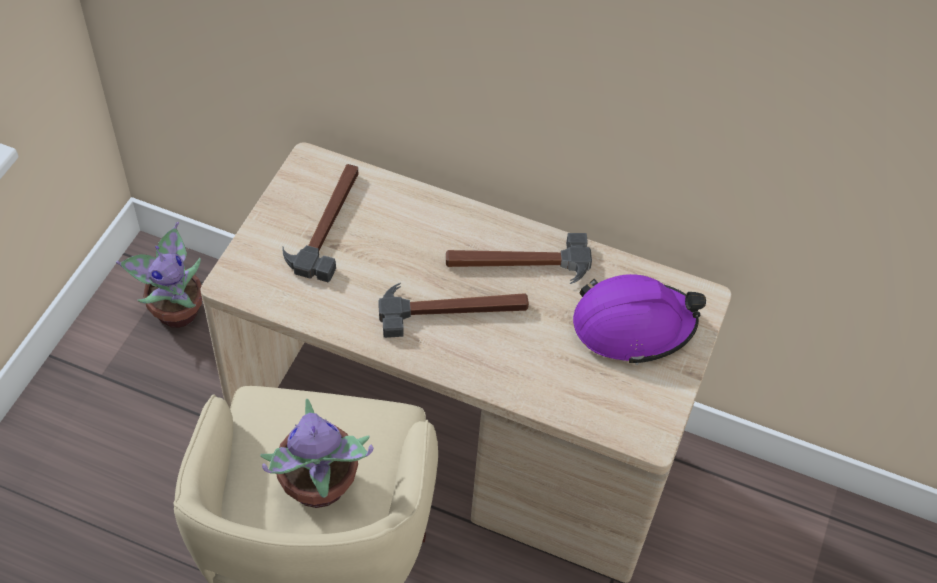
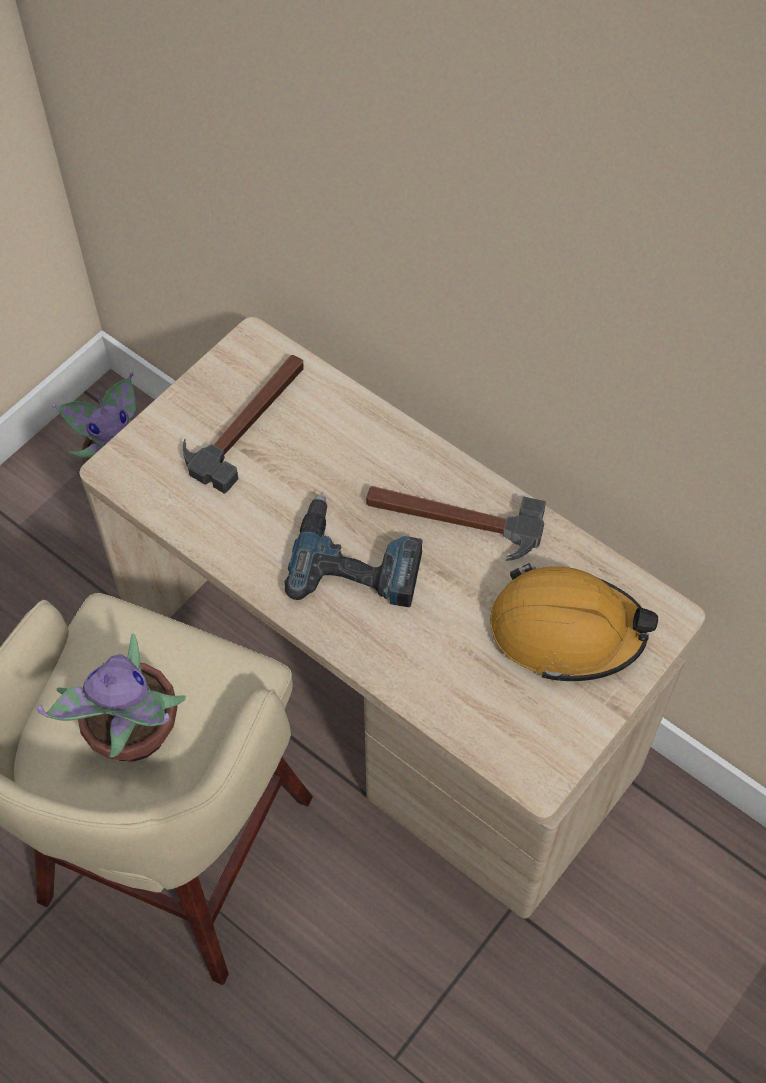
camera: 20 degrees right, 5 degrees up
(453, 310) = (356, 560): hammer -> power drill
(633, 325) = (566, 630): purple hard hat -> orange hard hat

